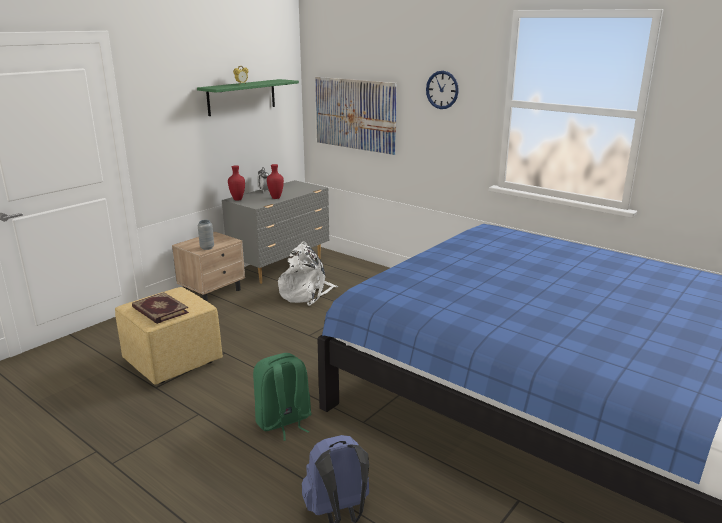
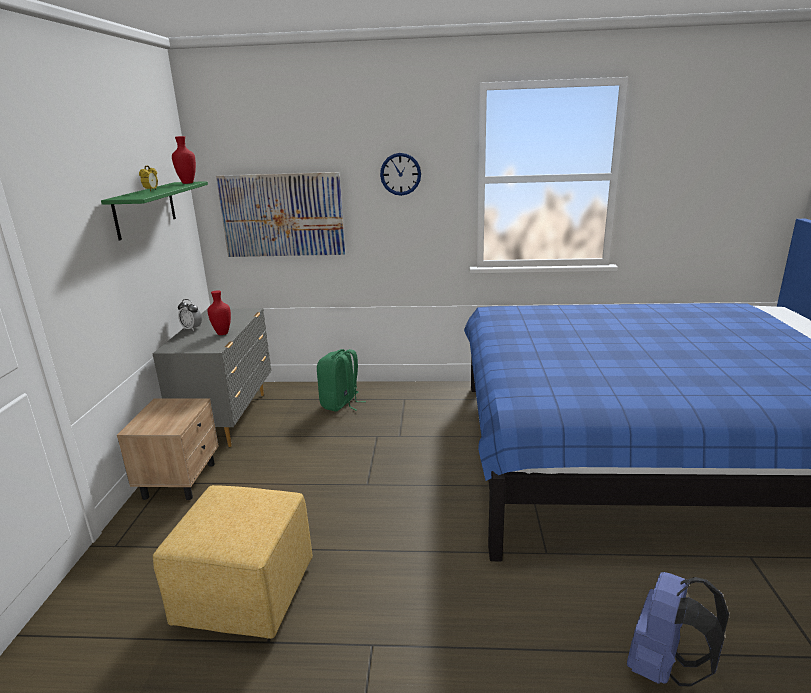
camera: 35 degrees left, 0 degrees up
(159, 310) = (237, 530): book -> none
(207, 248) = (177, 422): grey vase -> none
(238, 199) = (175, 347): red vase -> red vase (188, 183)
(283, 422) = (476, 597): green backpack -> green backpack (341, 404)
(306, 293) = (301, 439): white backpack -> none

